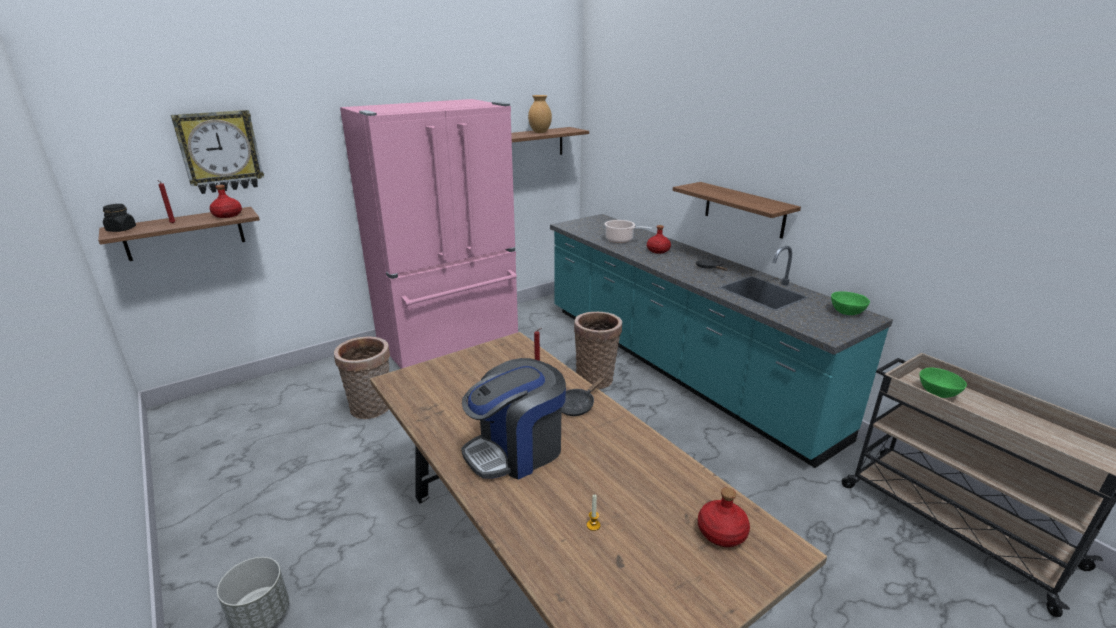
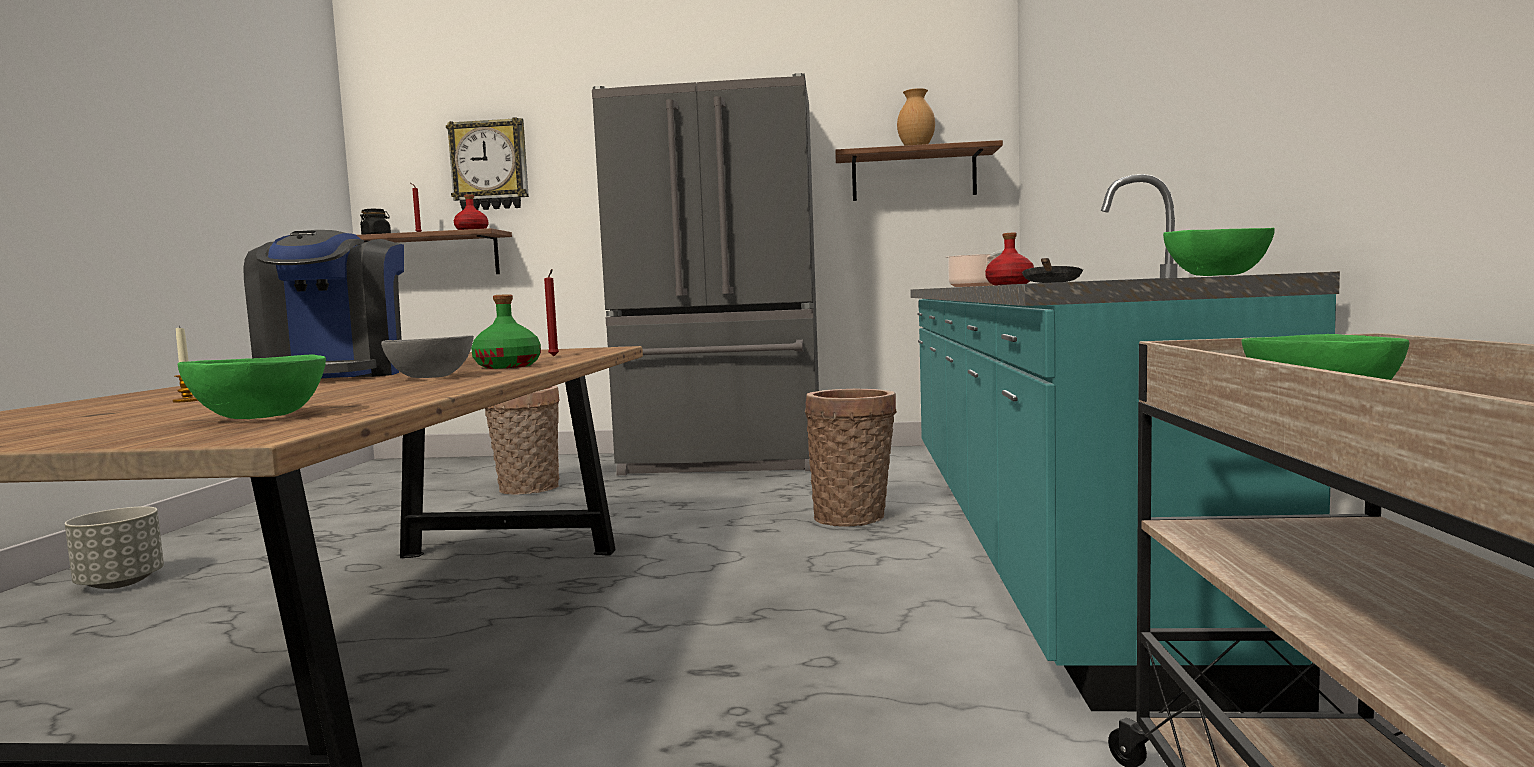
camera: 40 degrees right, 20 degrees down
(451, 343) = (723, 462): pink fridge -> grey fridge
(516, 450) = (336, 375): coffee machine -> coffee machine turned 105 degrees counterclockwise
(578, 405) = (508, 366): black frying pan -> green bottle
(601, 441) = (431, 377): none -> grey bowl
(721, 533) = (256, 417): red bottle -> green bowl
(744, 209) = (1142, 160): shelf -> none

